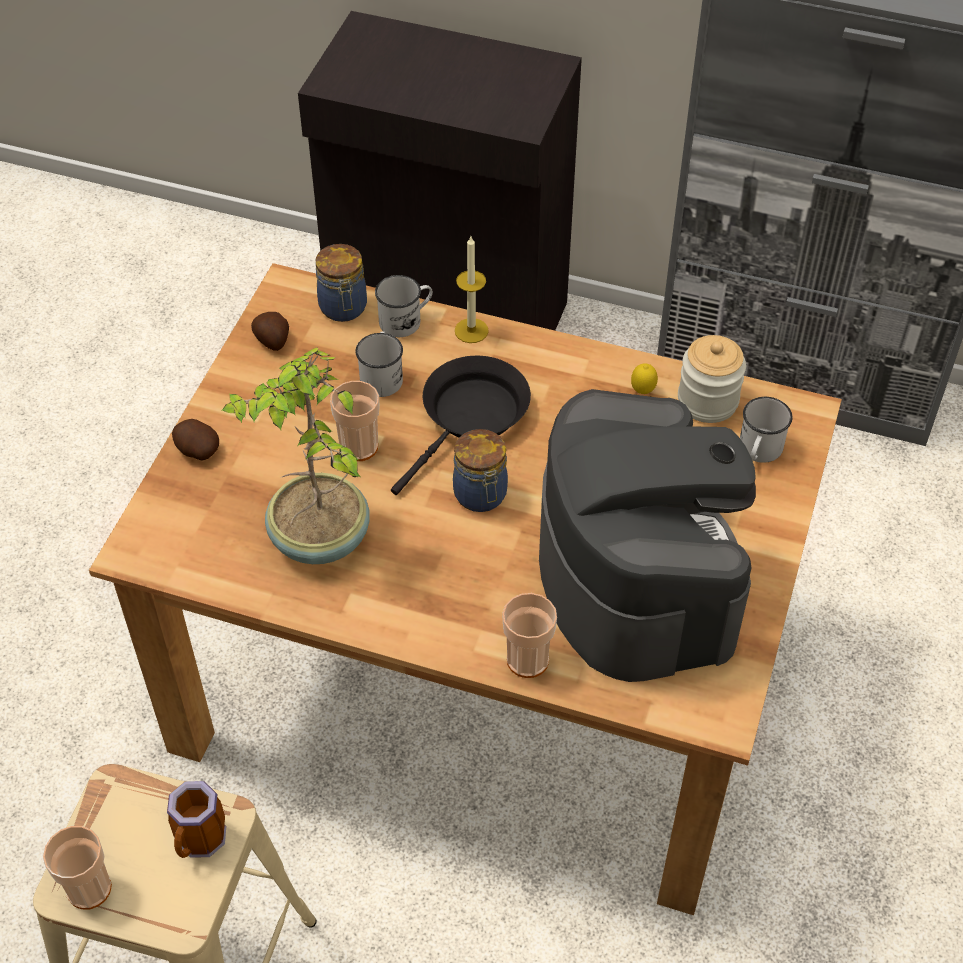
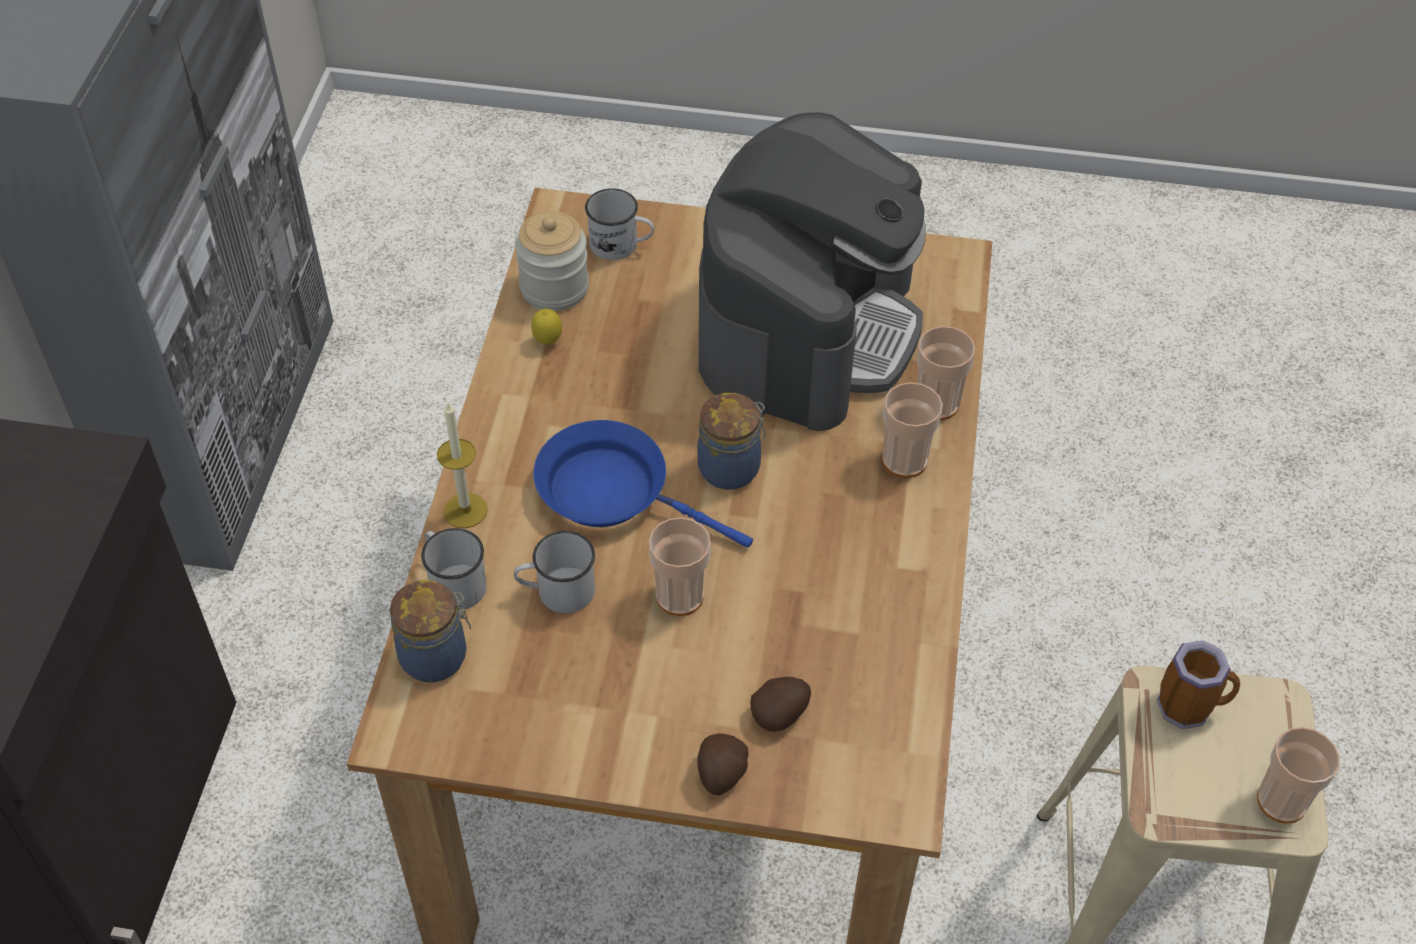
camera: 100 degrees left, 0 degrees up
(272, 341) = (508, 728): potato -> potato (781, 714)
(318, 540) = (832, 611): potted plant -> none
(464, 621) = (904, 460): none -> cup
(470, 417) = (613, 492): black frying pan -> blue frying pan
(637, 576) = (808, 328): coffee machine -> coffee machine turned 135 degrees clockwise

